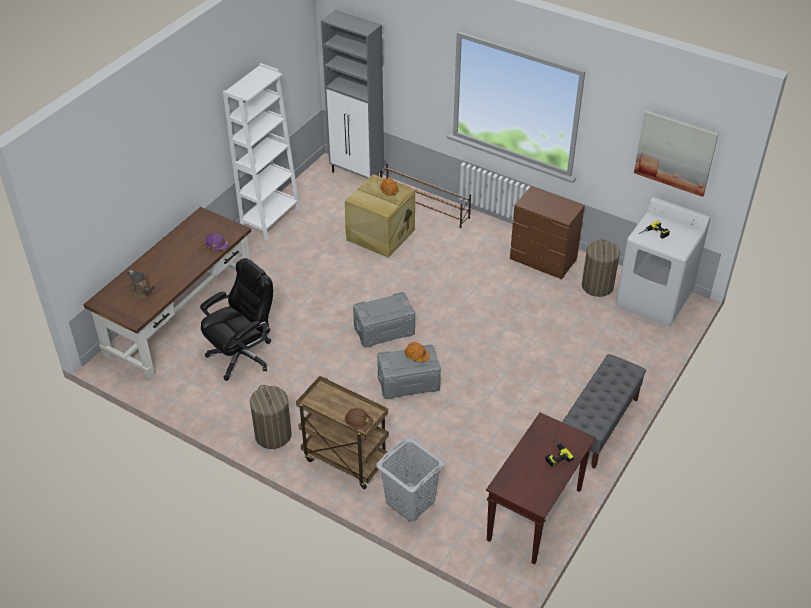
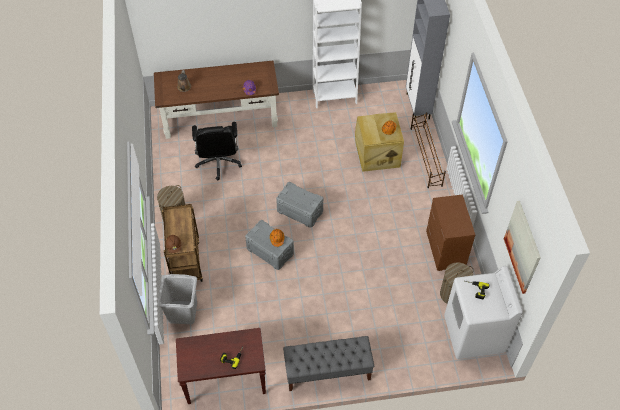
camera: 50 degrees right, 10 degrees up
(242, 355) = (218, 162): black office chair -> black office chair turned 75 degrees clockwise

